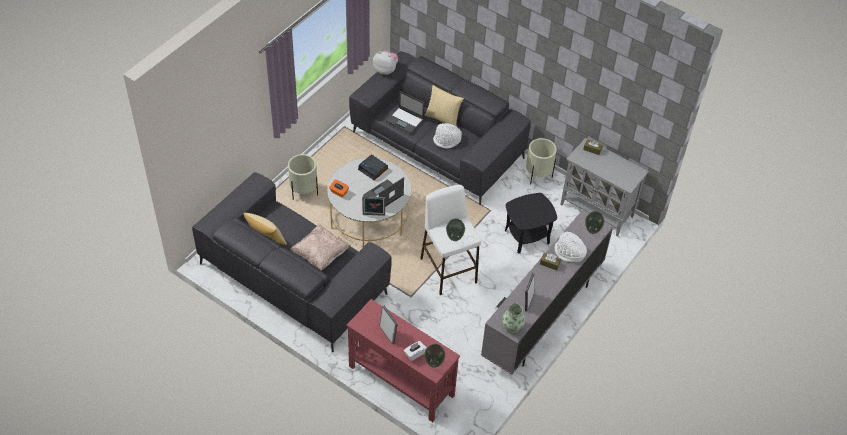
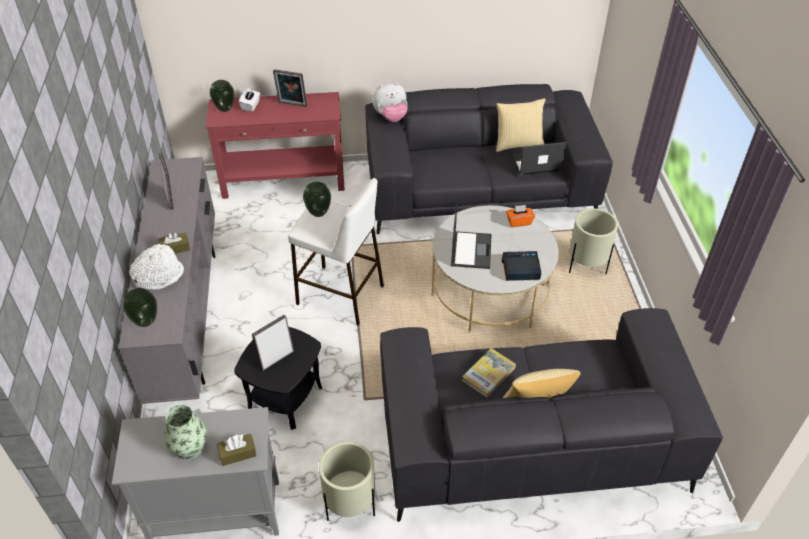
camera: 140 degrees right, 5 degrees down
(320, 254) = (453, 163): beige pillow -> none
(373, 215) = (452, 224): picture frame -> picture frame (276, 358)
(386, 70) = (685, 379): plush toy -> plush toy (391, 117)
(405, 120) = (574, 361): laptop -> laptop (535, 163)
(447, 140) = (488, 374): white hat -> book
(512, 327) = (169, 168): vase -> vase (189, 447)

